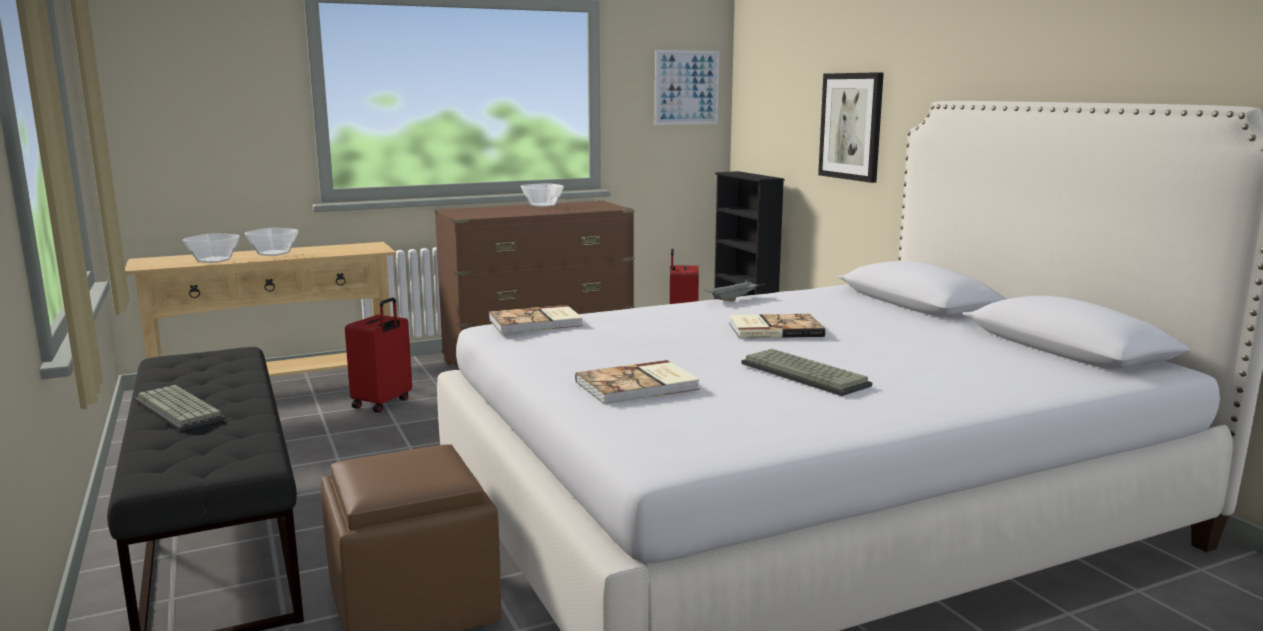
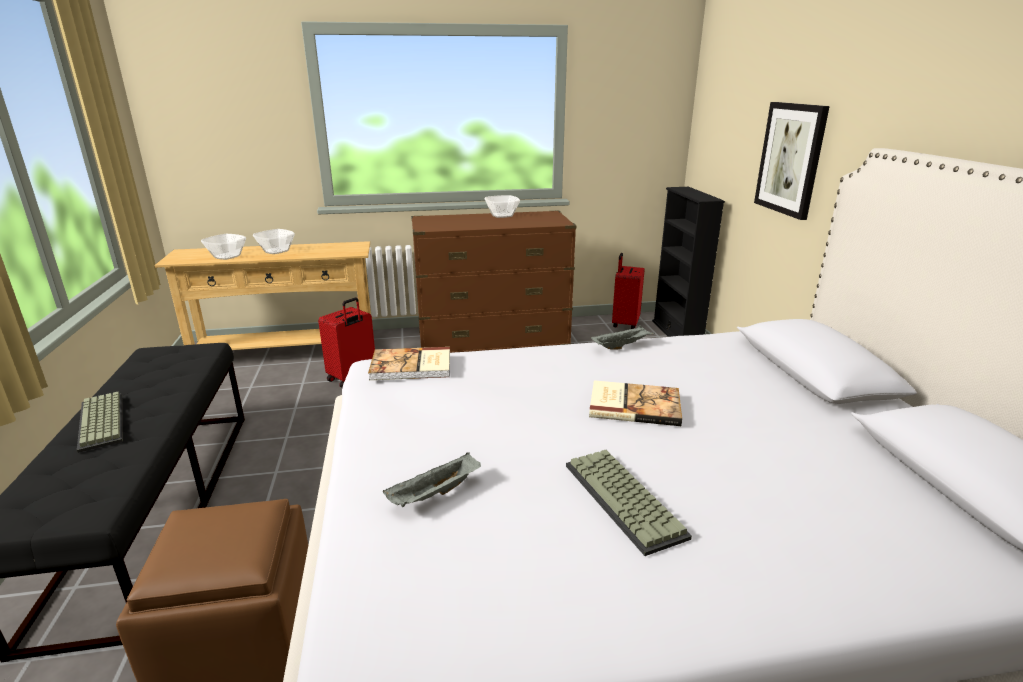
camera: 15 degrees right, 10 degrees up
(639, 386) = (434, 494): book -> grey tray
(686, 87) = (648, 107): picture -> none

